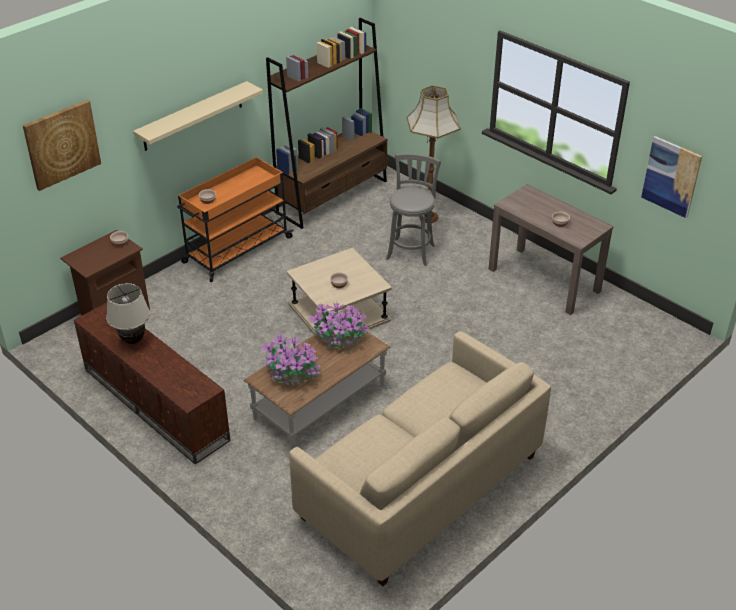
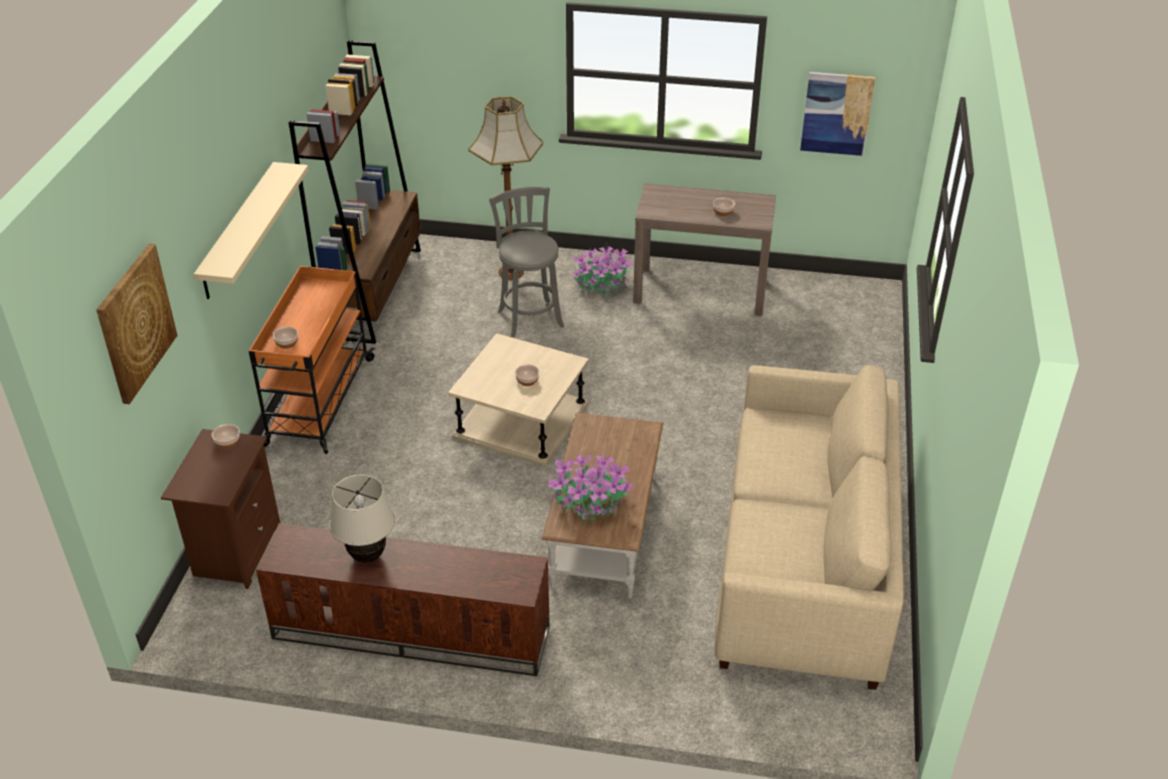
camera: 35 degrees left, 0 degrees up
(340, 338) = (600, 438): potted plant -> potted plant (602, 285)

